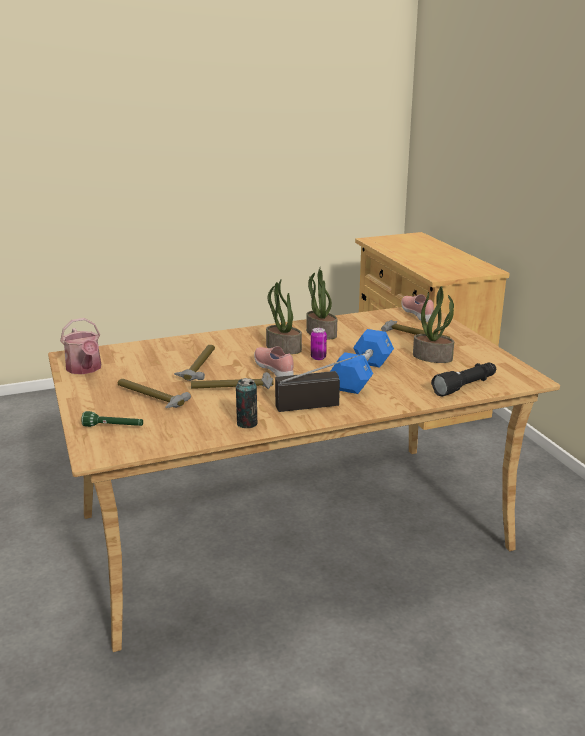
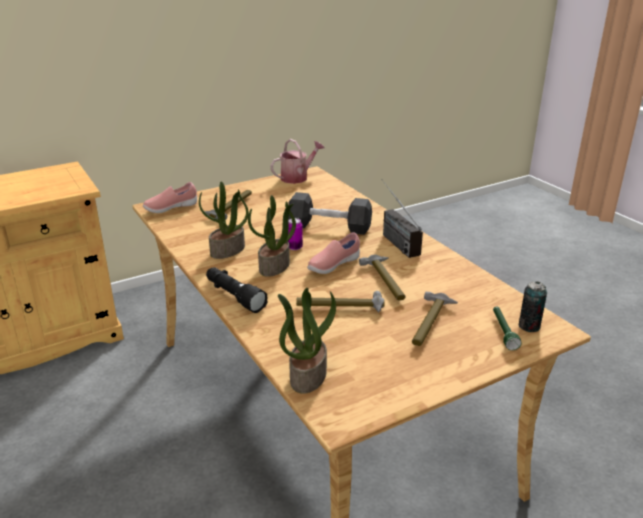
camera: 100 degrees left, 5 degrees up
(85, 369) = (378, 391): watering can -> watering can (297, 177)
(247, 424) = (449, 266): can -> can (529, 326)
(362, 375) = (329, 227): blue dumbbell -> black dumbbell
(433, 357) = (279, 201): potted plant -> potted plant (307, 375)
(465, 386) = (335, 191): black flashlight -> black flashlight (234, 296)

